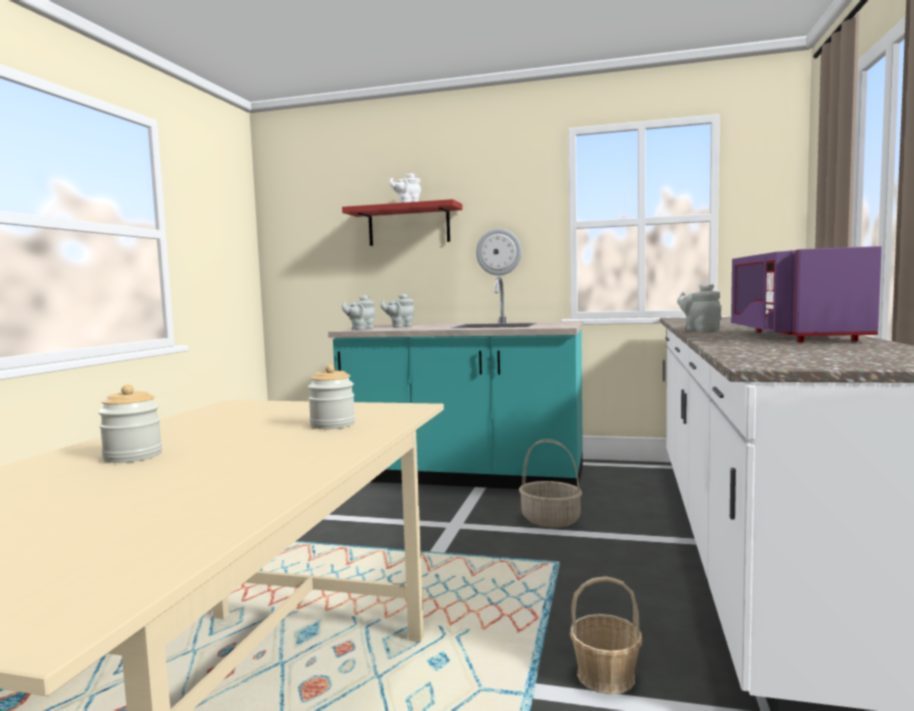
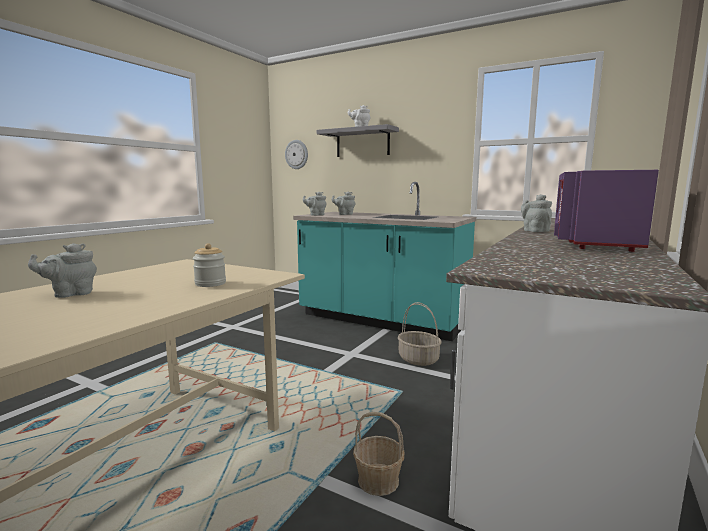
camera: 15 degrees right, 5 degrees up
(133, 456) = (70, 294): jar -> grey teapot
(408, 225) = (362, 143): red shelf -> grey shelf
(499, 252) = (422, 163): wall clock -> wall clock (297, 154)

